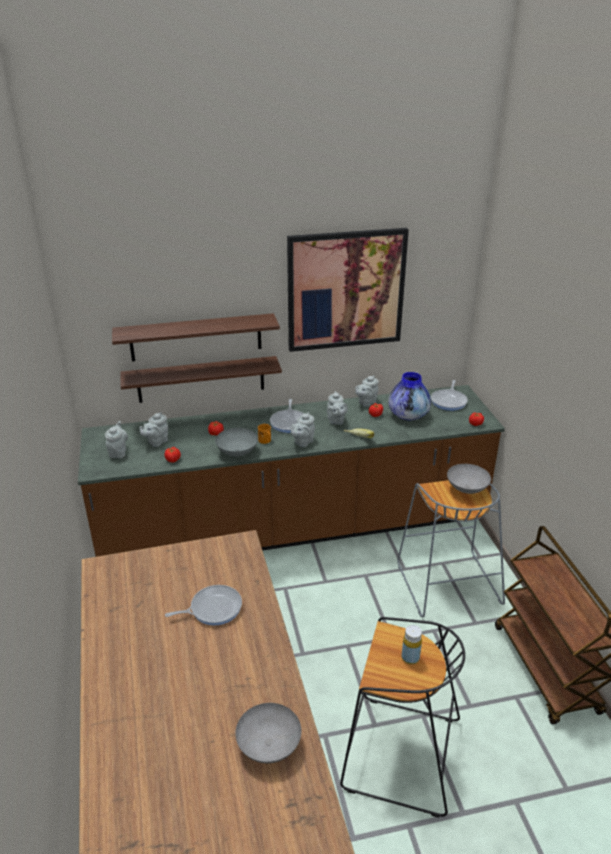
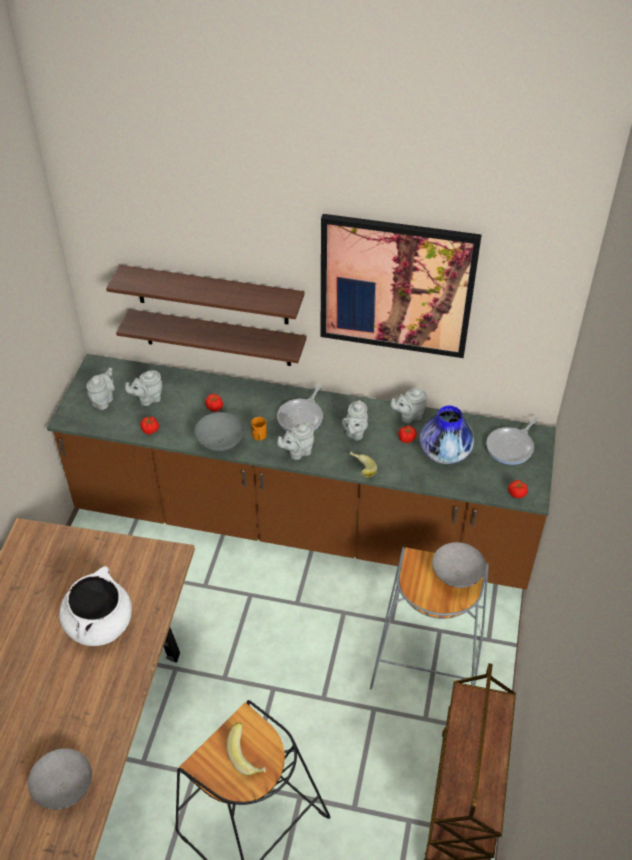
camera: 25 degrees right, 15 degrees up
(213, 608) = (99, 624): frying pan -> white cooking pot
(410, 658) = (248, 756): yellow bottle -> banana

